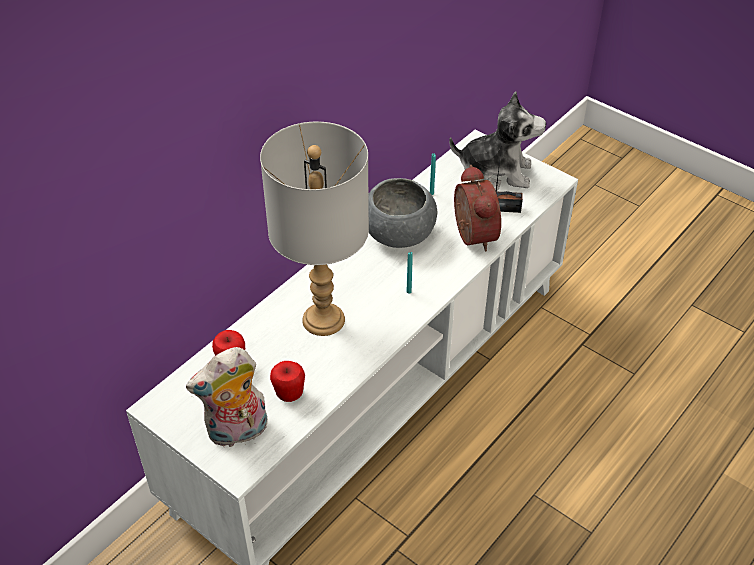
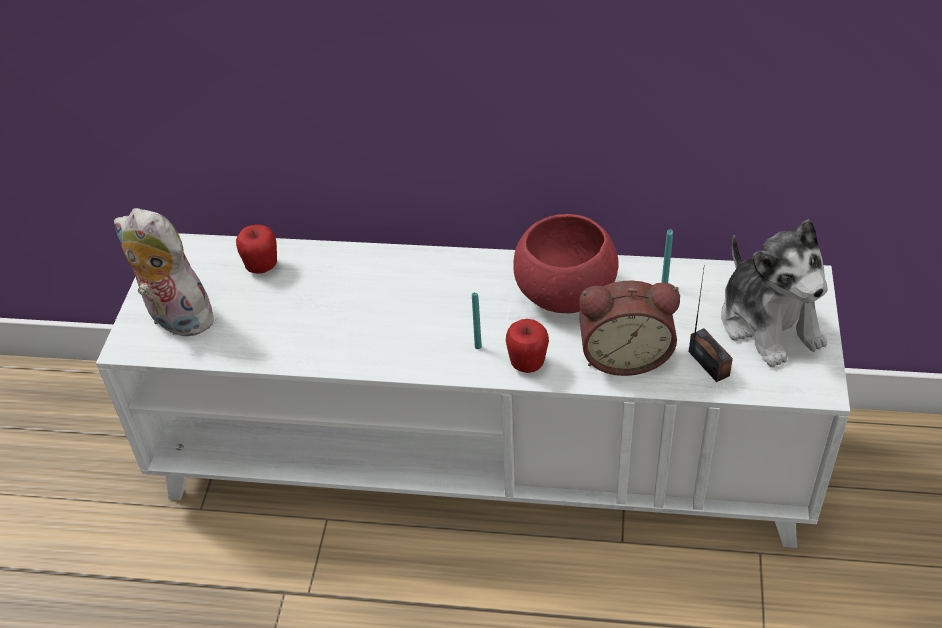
camera: 60 degrees right, 0 degrees up
(289, 394) = (251, 329): apple -> apple (527, 364)
(324, 319) = (377, 300): grey table lamp -> none
(398, 234) = (564, 292): grey bowl -> red bowl
(470, 236) = (624, 355): alarm clock -> alarm clock turned 45 degrees clockwise

